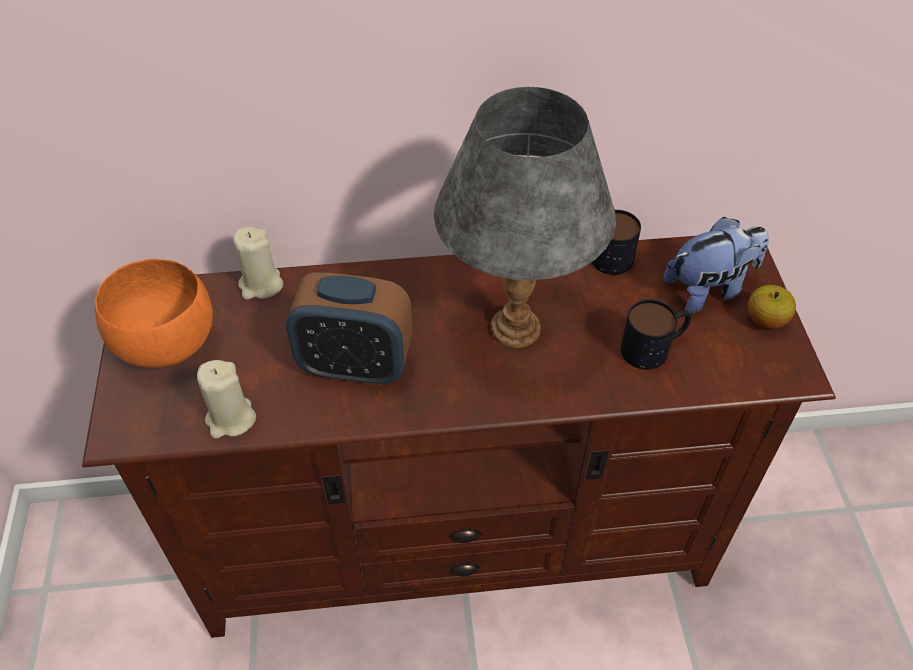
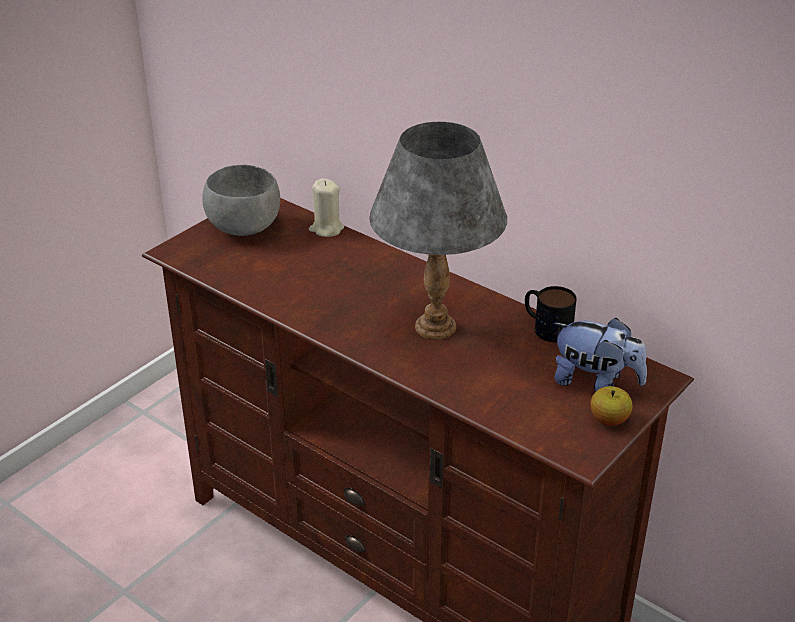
camera: 45 degrees right, 15 degrees down
(165, 343) = (243, 227): orange bowl -> grey bowl
(230, 419) = (228, 275): beige candle -> none
(355, 365) = (321, 291): alarm clock -> none
(654, 347) = (507, 386): mug -> none

